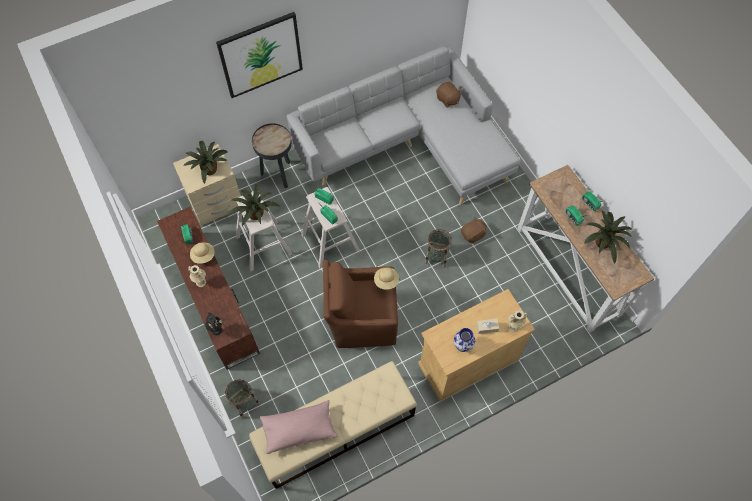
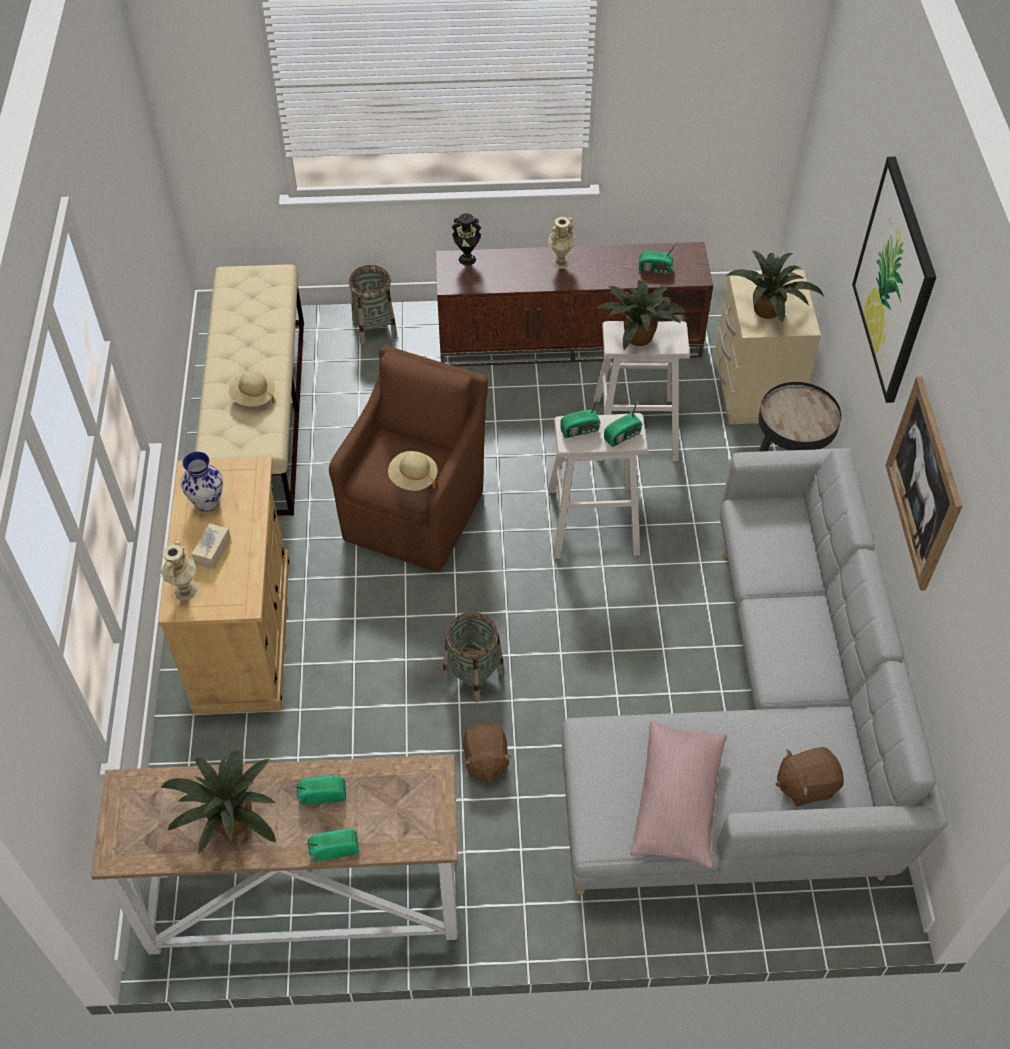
camera: 115 degrees right, 10 degrees down
(203, 255) = (607, 277): beige hat -> beige hat (253, 397)
(299, 429) = (259, 314): pink pillow -> pink pillow (677, 802)
(347, 44) = (923, 484): none -> picture

